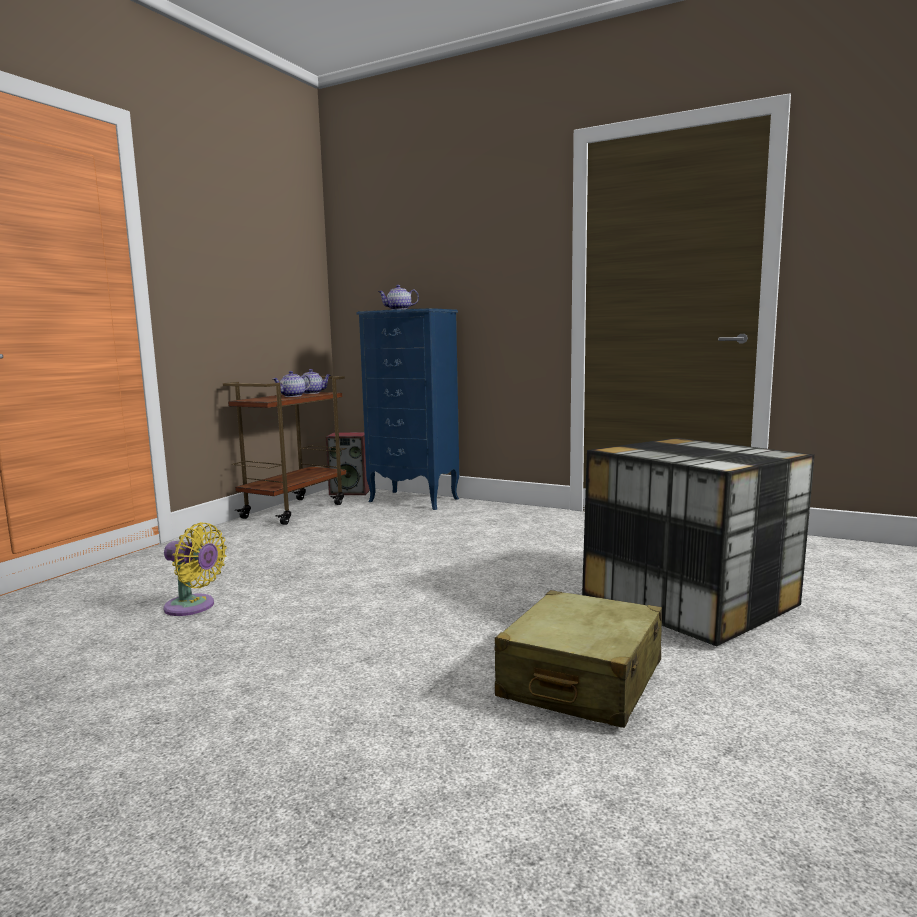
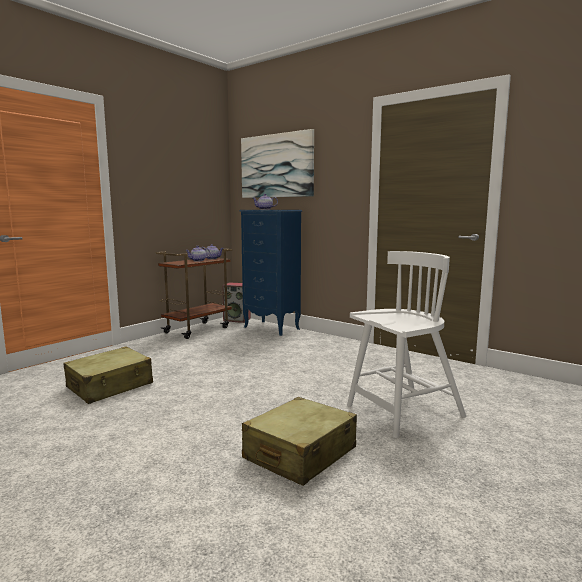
camera: 10 degrees right, 0 degrees up
(193, 607) = (110, 386): yellow fan -> beige suitcase
(411, 241) = (276, 166): none -> picture
(692, 602) = (402, 411): storage box -> white chair

